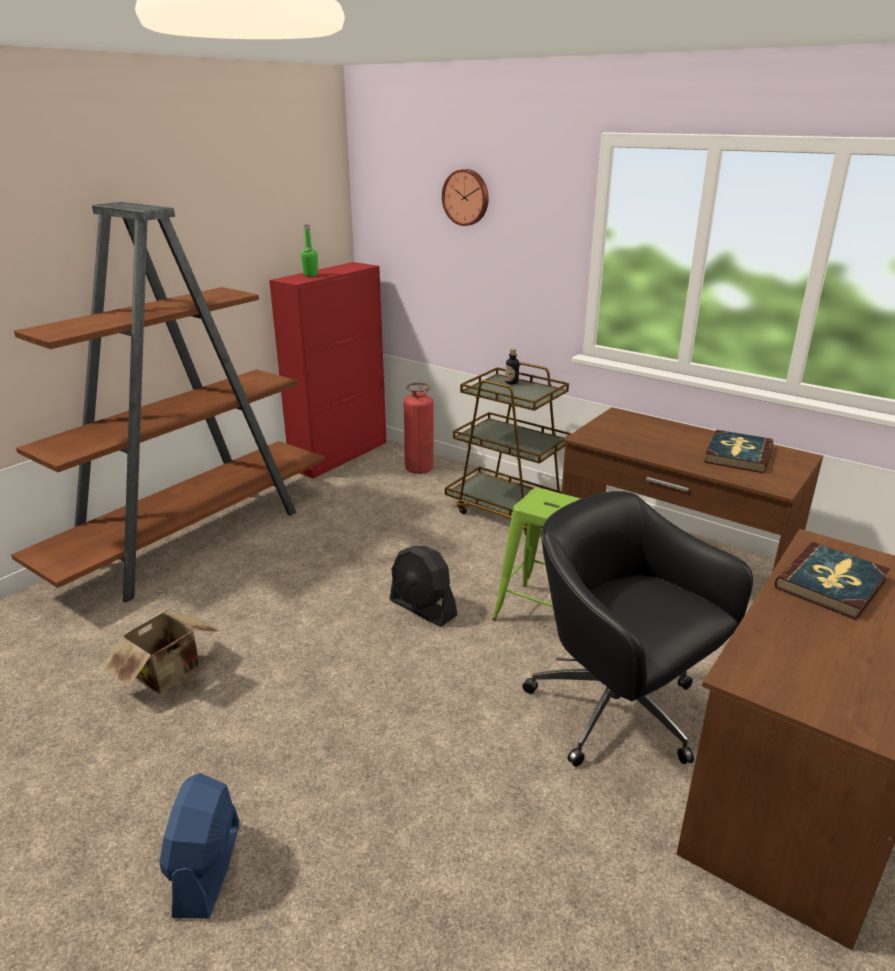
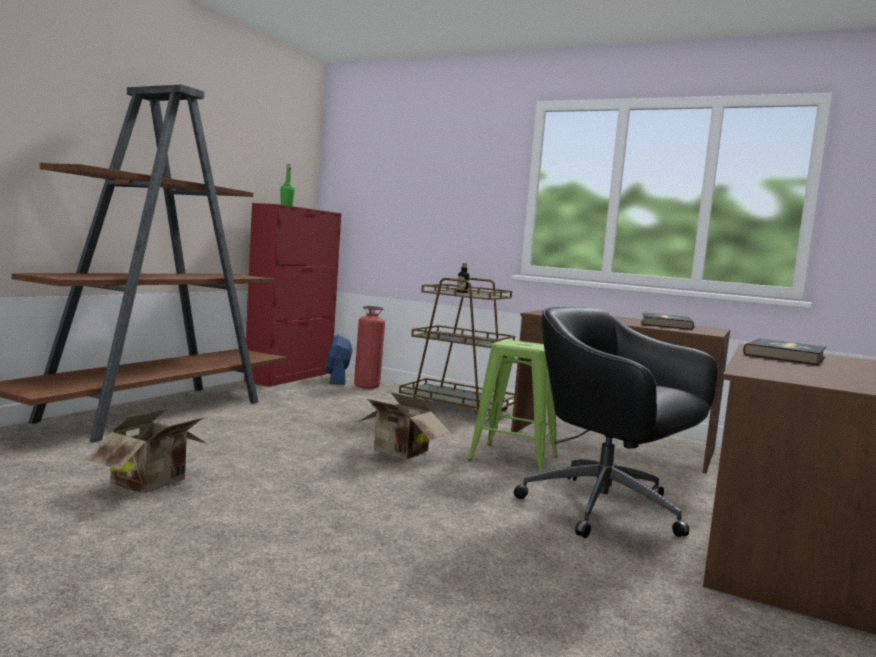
camera: 10 degrees left, 20 degrees down
(207, 869) = (226, 601): blue fan -> blue fan (337, 380)
(423, 608) = (399, 453): black fan -> cardboard box
(466, 197) = (423, 155): wall clock -> none

